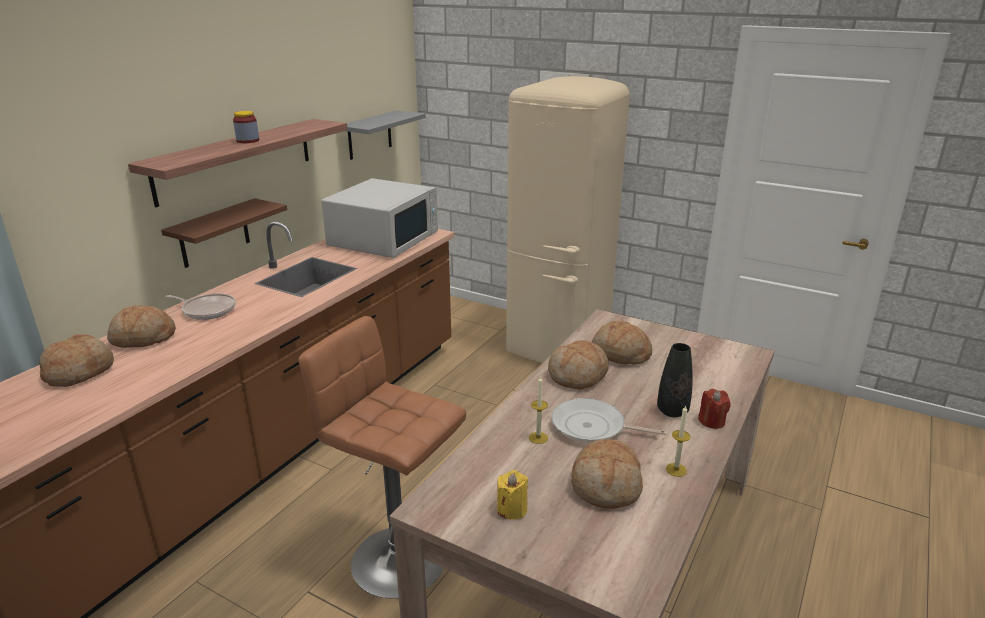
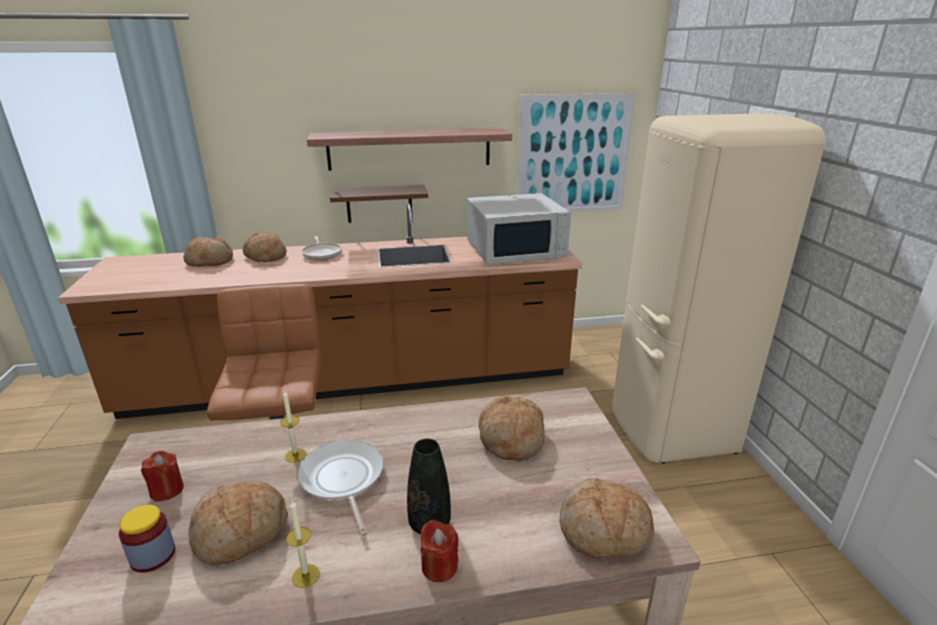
camera: 50 degrees right, 0 degrees up
(248, 141) = (408, 133): jar -> jar (153, 555)
(369, 135) = (573, 155): grey shelf -> picture
(512, 509) = (167, 490): yellow candle -> red candle
(578, 375) = (433, 431): bread -> bread (604, 531)

